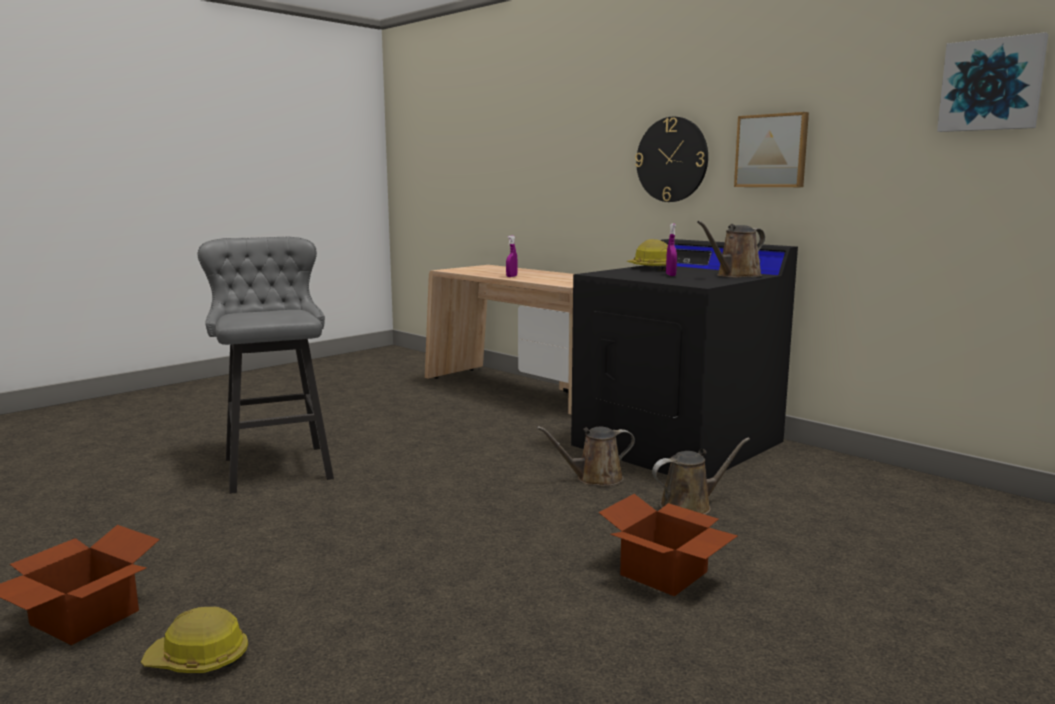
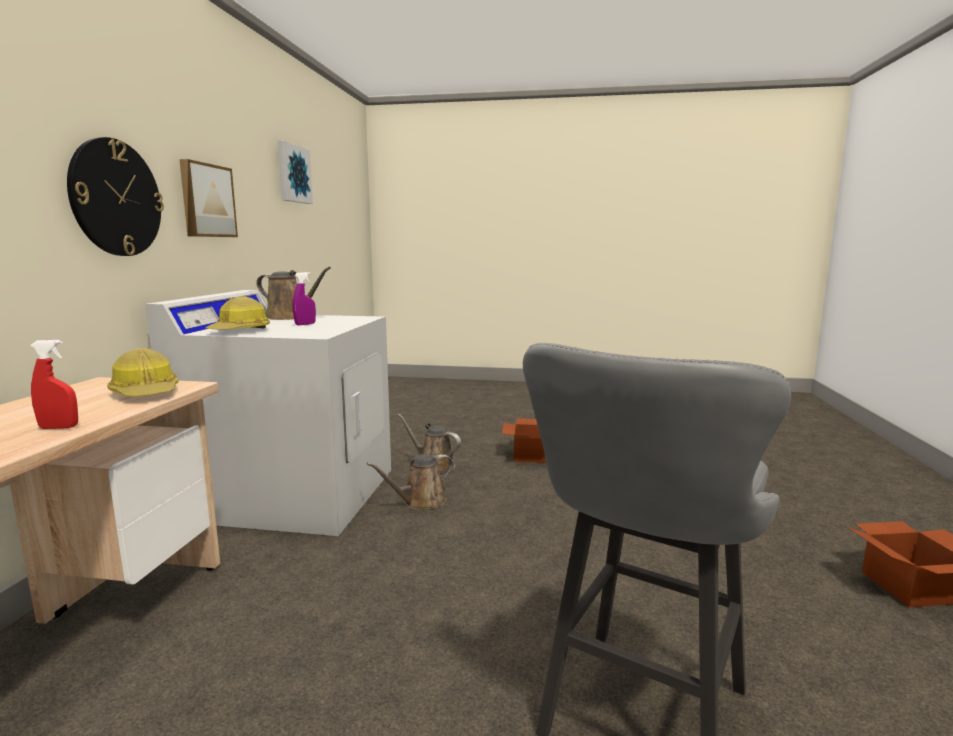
camera: 125 degrees left, 0 degrees up
(198, 659) = (814, 524): hard hat -> hard hat (146, 393)
(511, 276) = (59, 427): purple spray bottle -> red spray bottle
(595, 478) = (420, 502): brown watering can -> brown watering can turned 105 degrees clockwise
(678, 444) = (294, 492): black washing machine -> white washing machine

